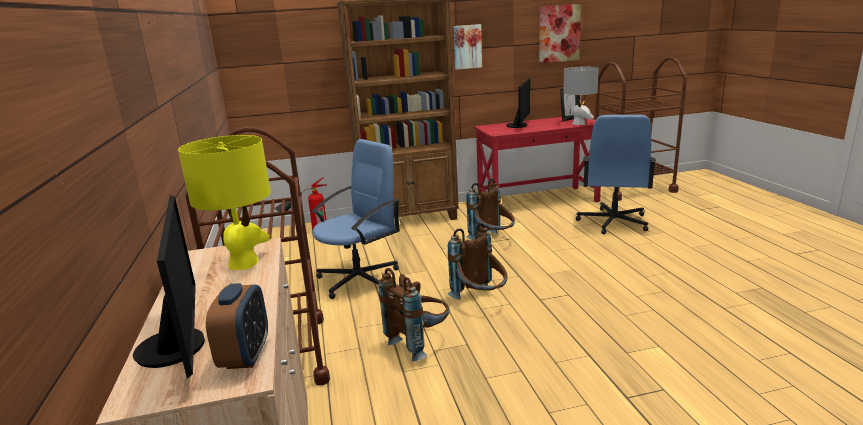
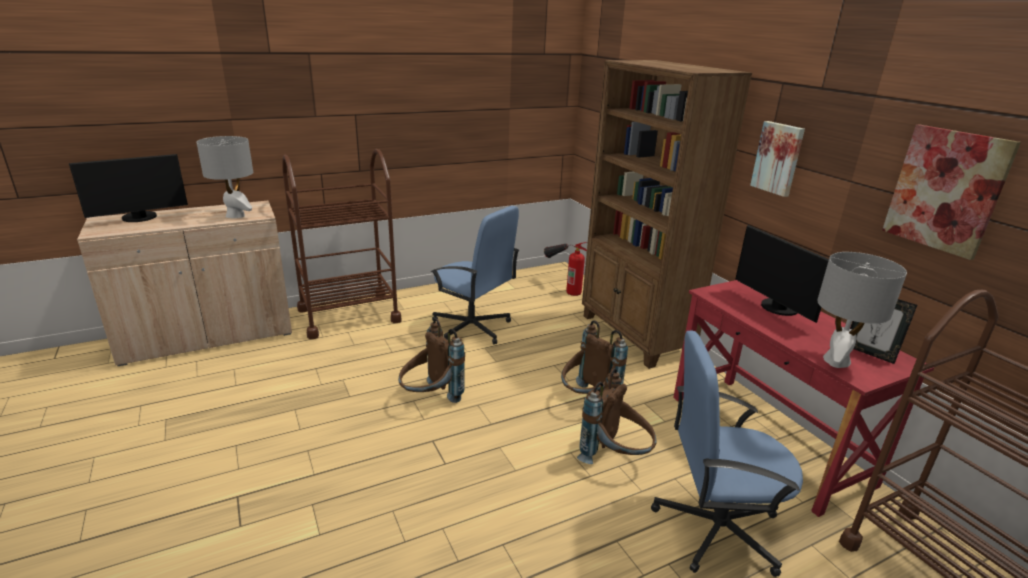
camera: 75 degrees right, 5 degrees up
(244, 263) = (235, 215): yellow table lamp -> grey table lamp
(246, 356) = (114, 230): alarm clock -> none
(420, 342) = (356, 371): brown backpack -> brown backpack (615, 459)
(519, 125) = (776, 308): monitor -> monitor turned 60 degrees clockwise

